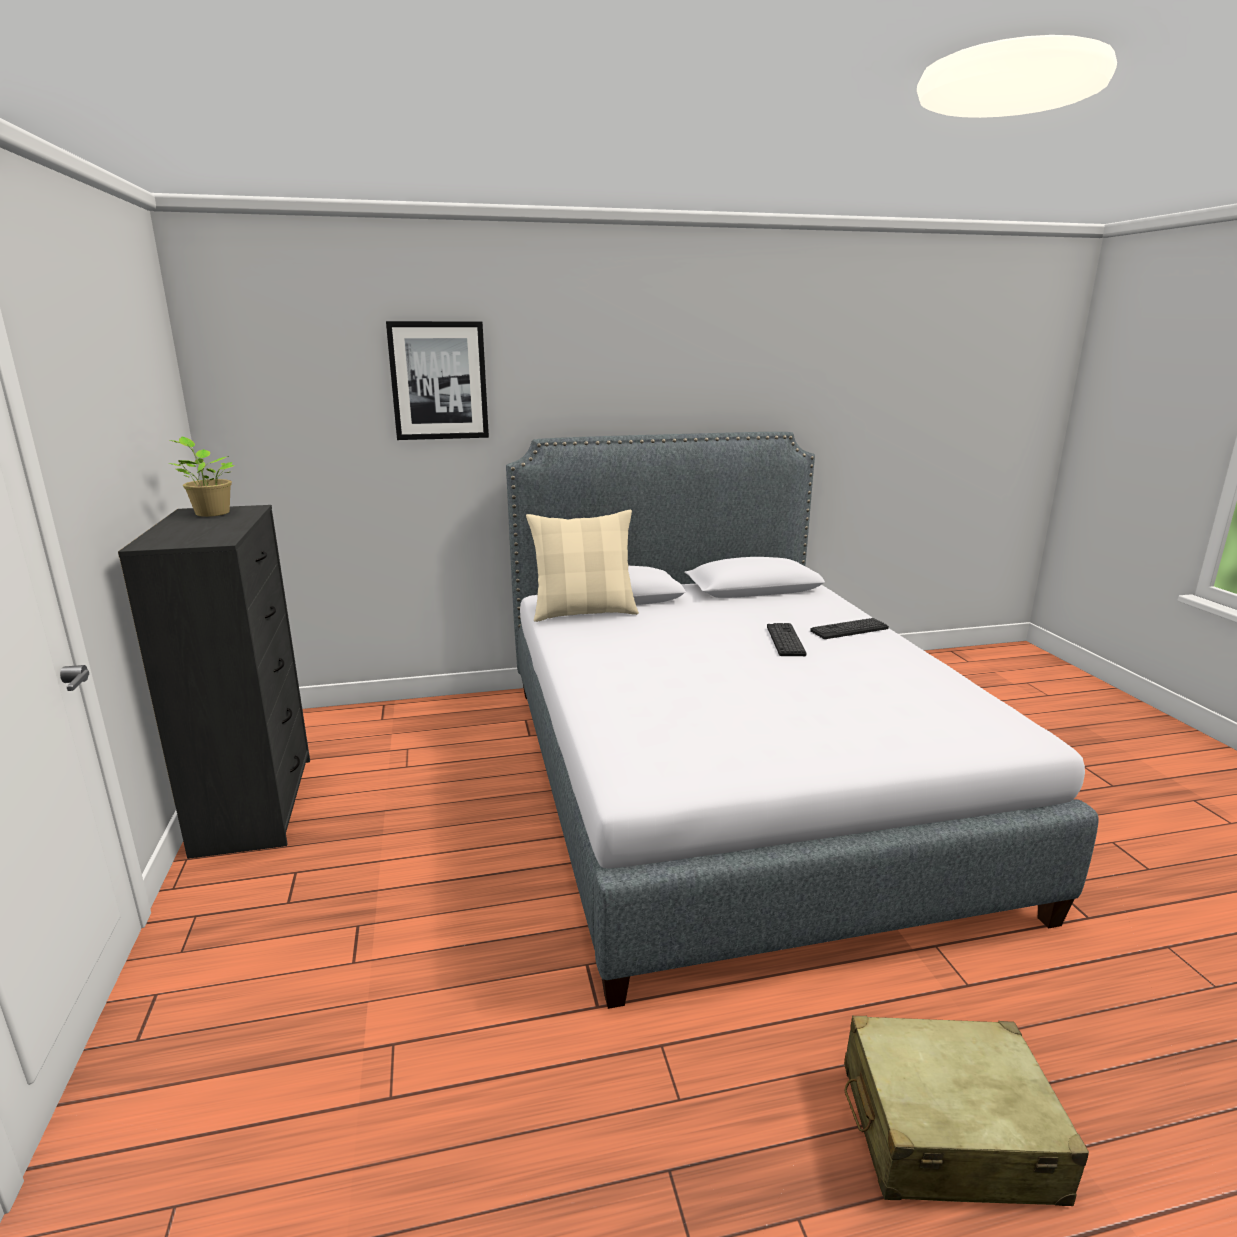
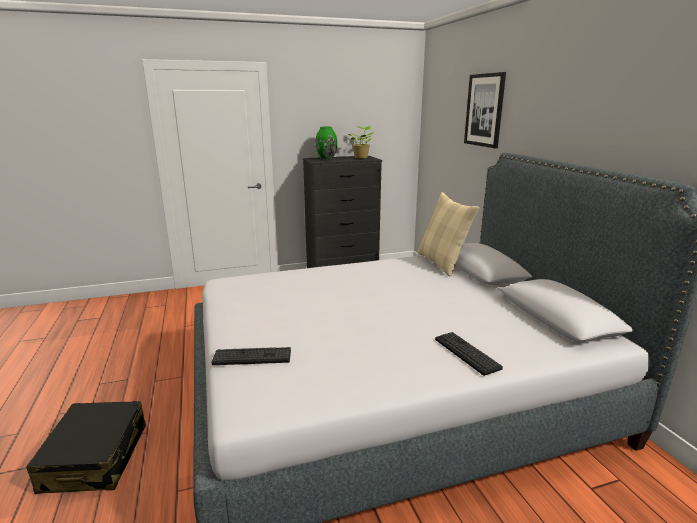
camera: 85 degrees right, 0 degrees up
(174, 534) = (326, 158): none -> green vase
(785, 640) = (422, 323): keyboard -> keyboard (252, 357)
(947, 1131) = (96, 458): beige suitcase -> black suitcase

